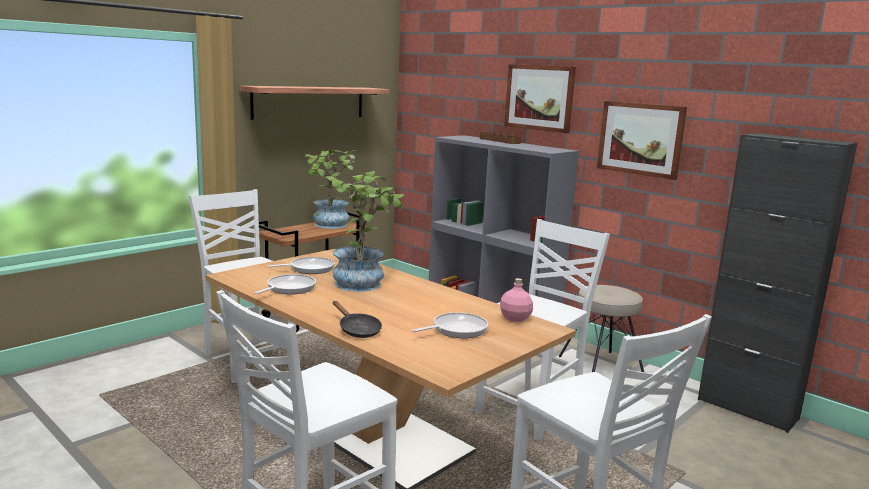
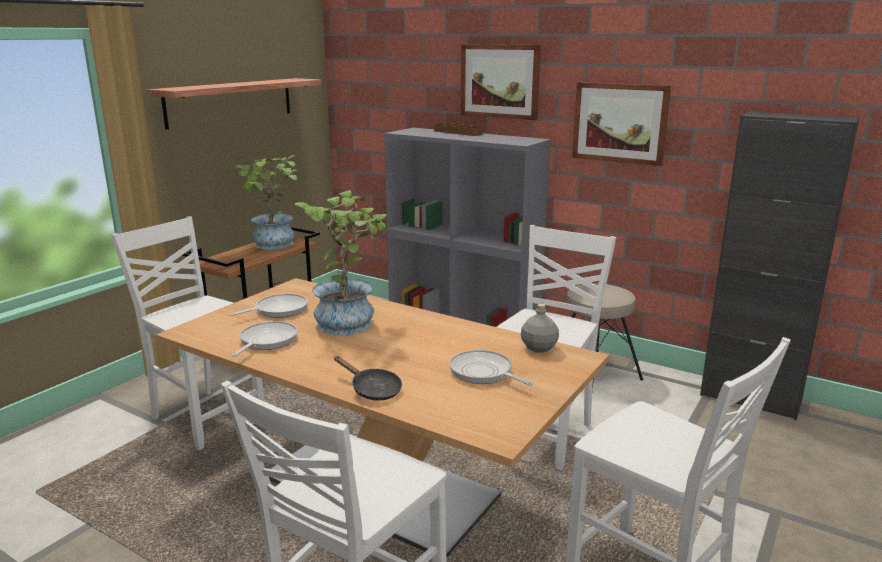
camera: 10 degrees left, 5 degrees up
(456, 330) = (483, 373): frying pan -> frying pan turned 90 degrees counterclockwise
(515, 318) = (539, 348): pink bottle -> grey bottle

